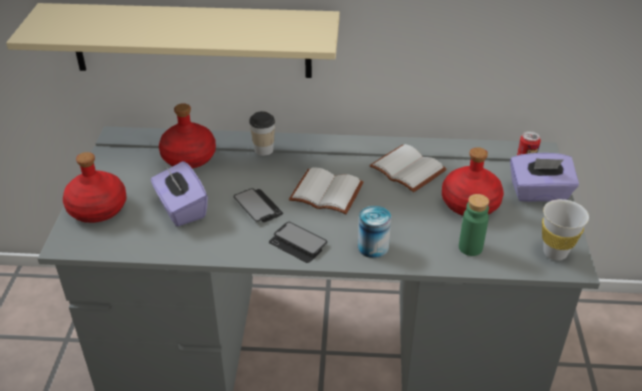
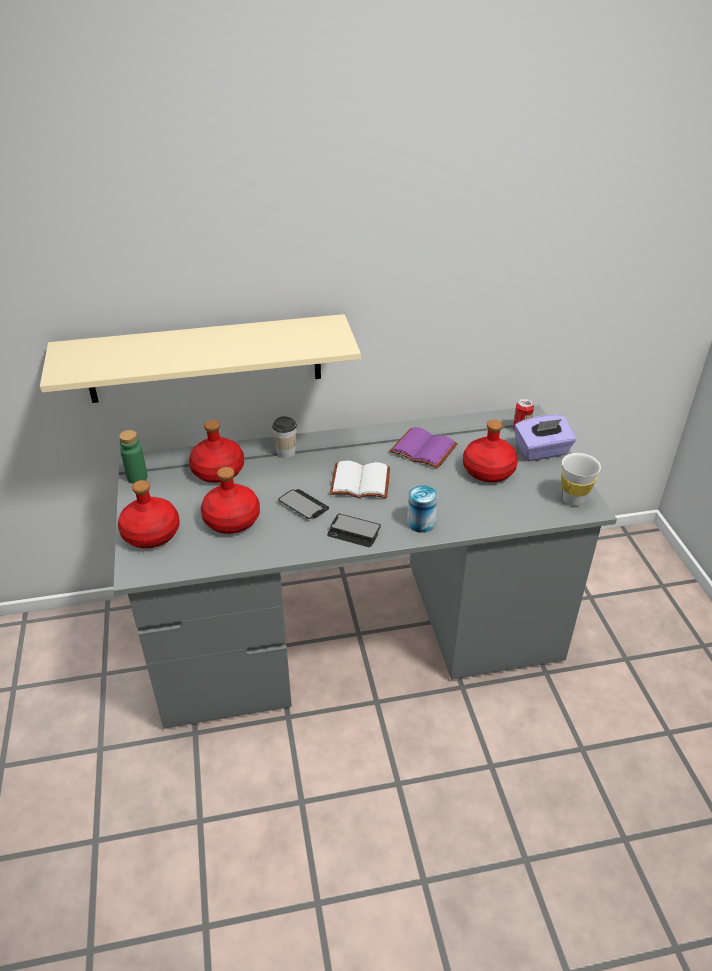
camera: 15 degrees left, 0 degrees up
(181, 209) = (232, 519): purple tissue box -> red bottle
(409, 169) = (425, 449): white book -> purple book
(470, 247) = (503, 508): green bottle -> green bottle (137, 477)

